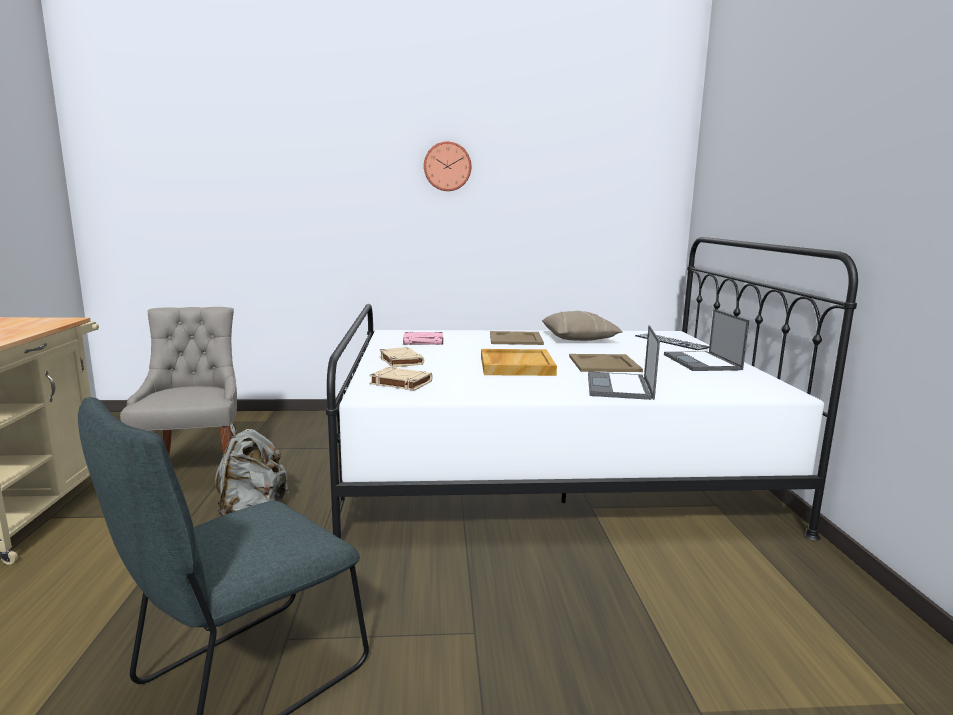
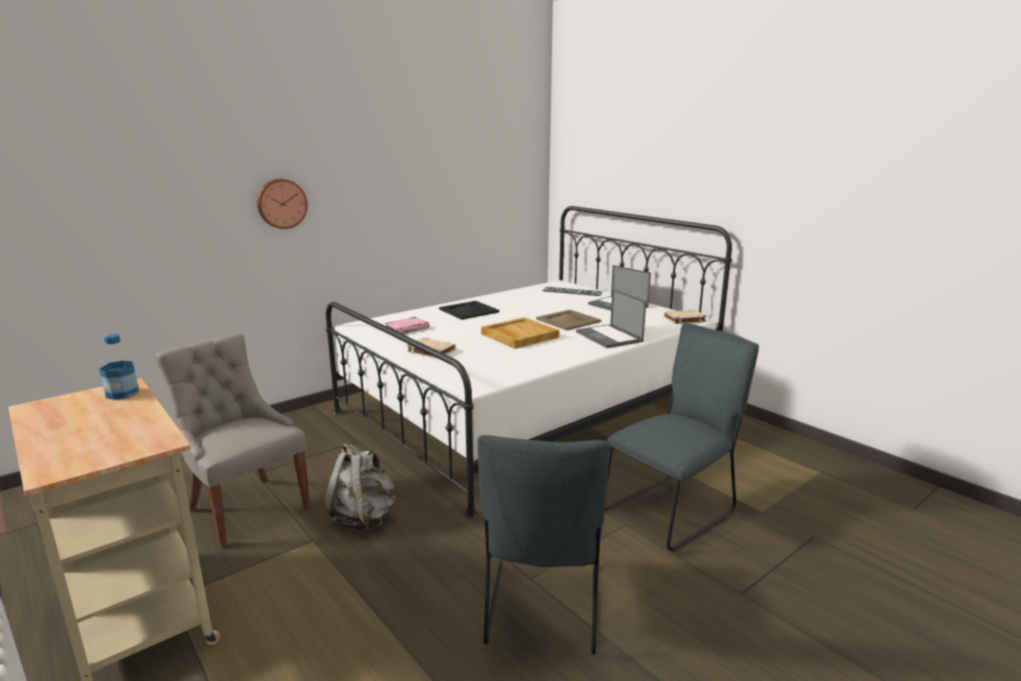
camera: 35 degrees left, 5 degrees up
(50, 322) = (122, 393): none -> bottle
(400, 383) = (474, 370): beige book -> beige book (684, 320)
(447, 166) = (370, 158): wall clock -> wall clock (281, 203)
(516, 339) = (469, 310): beige tray -> black tray
(562, 643) = (672, 509): none -> grey chair
(579, 338) = (511, 300): beige pillow -> none

